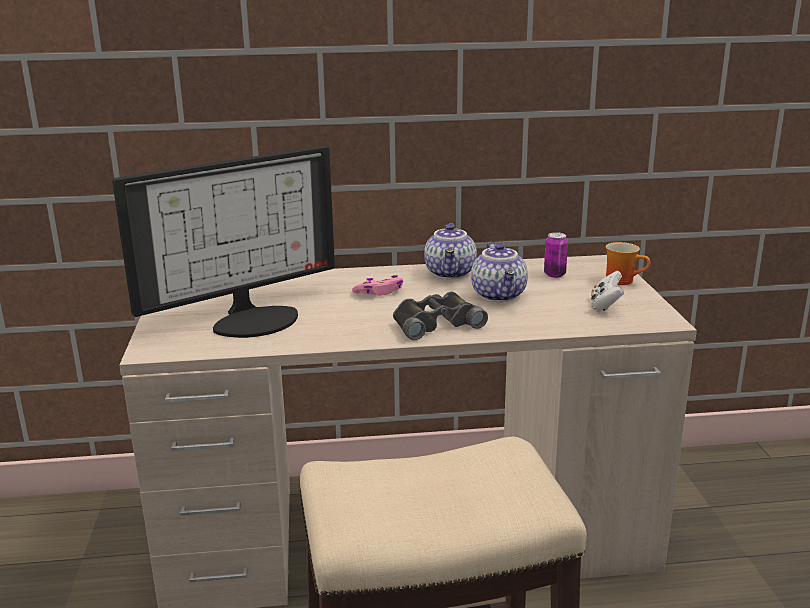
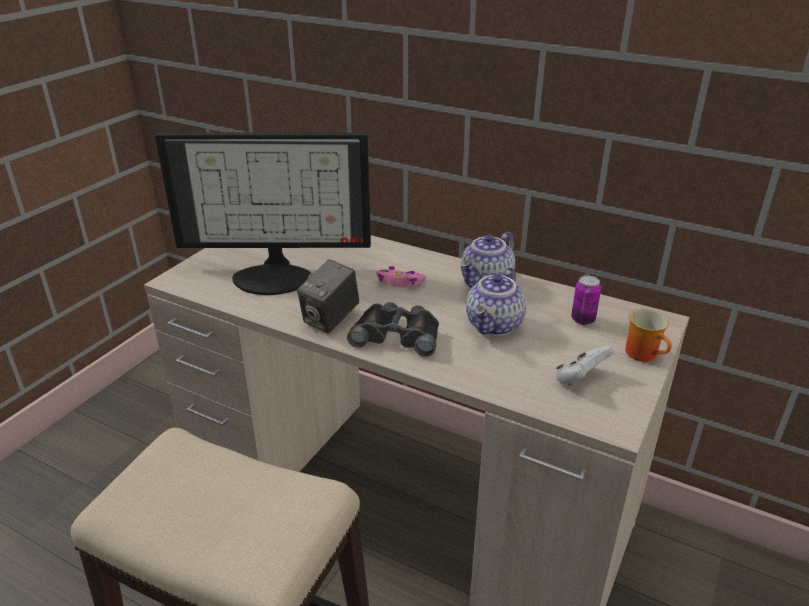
camera: 35 degrees right, 10 degrees up
(362, 331) = (330, 320): none -> camera

